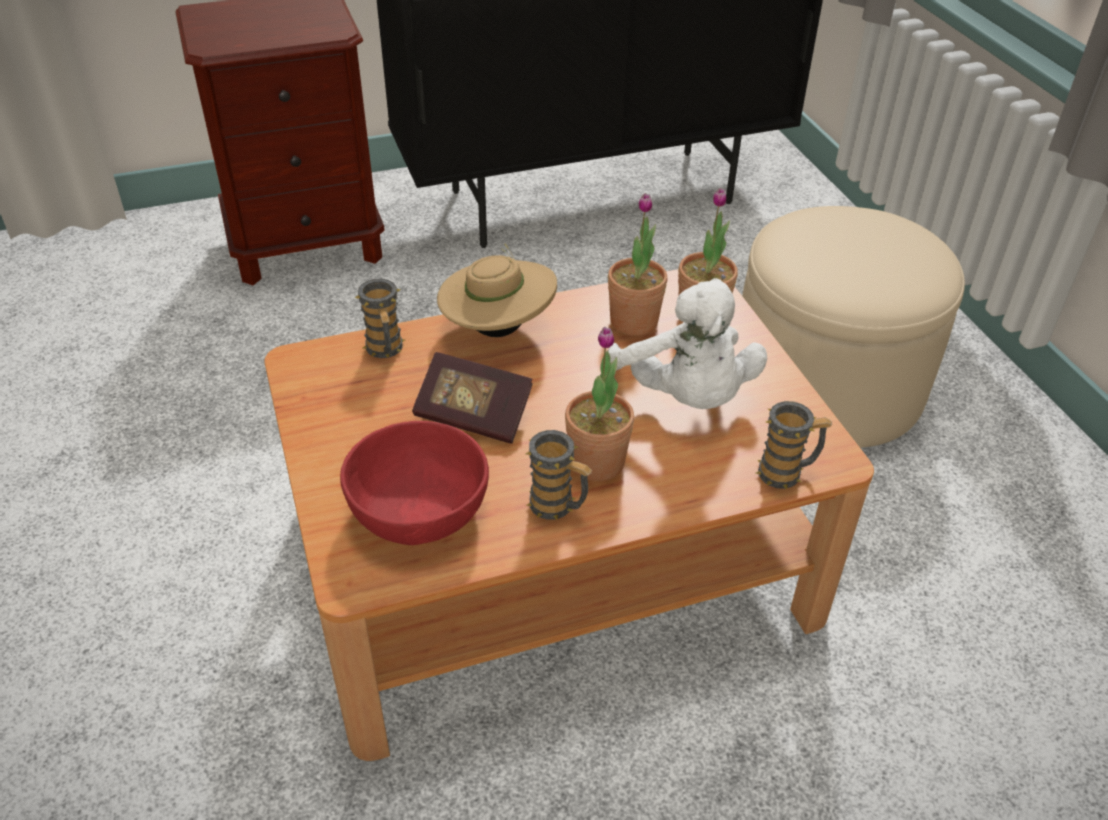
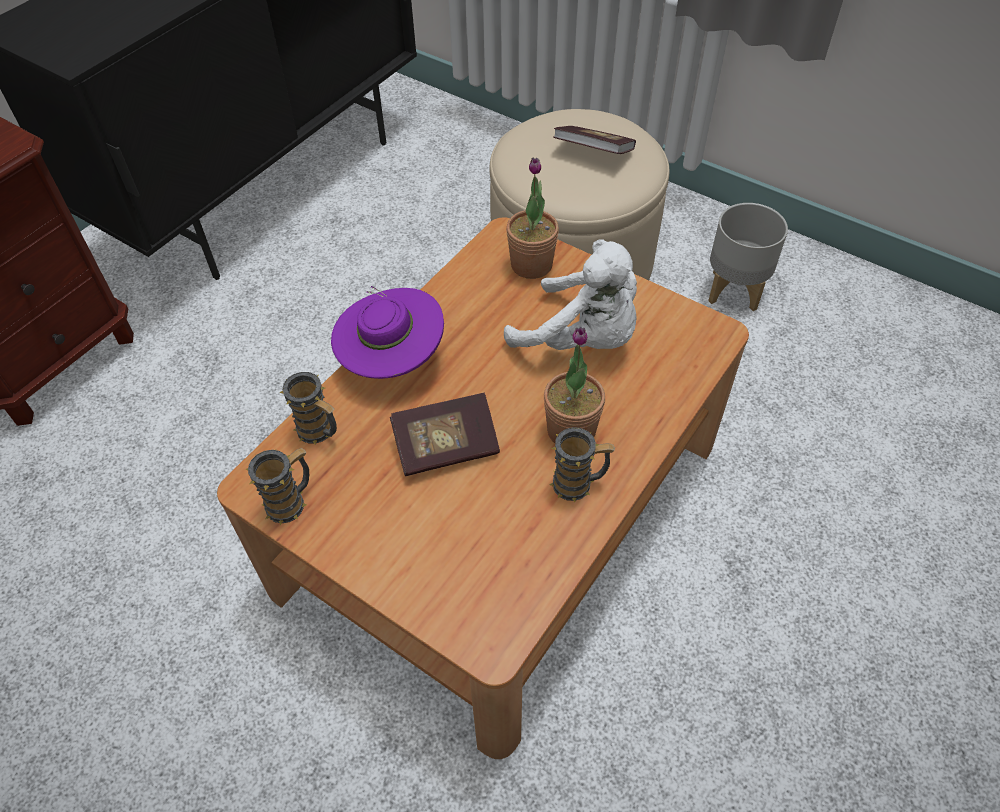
camera: 35 degrees left, 10 degrees up
(418, 508) = (481, 551): red bowl -> none
(497, 328) = (392, 360): beige hat -> purple hat
(634, 321) = (488, 296): potted plant -> none
(787, 472) = (698, 360): mug -> mug (291, 501)
(873, 257) = (593, 153): none -> book
(993, 496) = (734, 290): none -> grey planter

